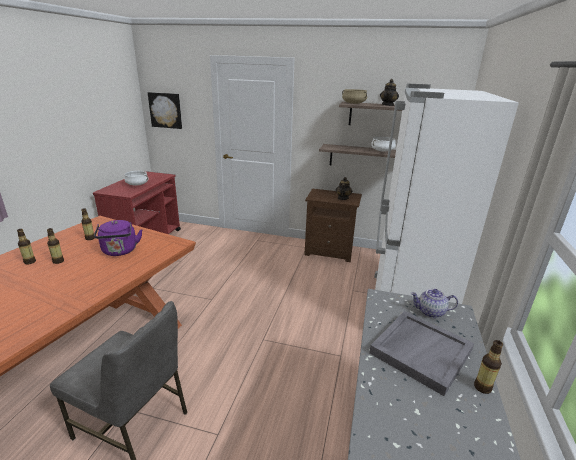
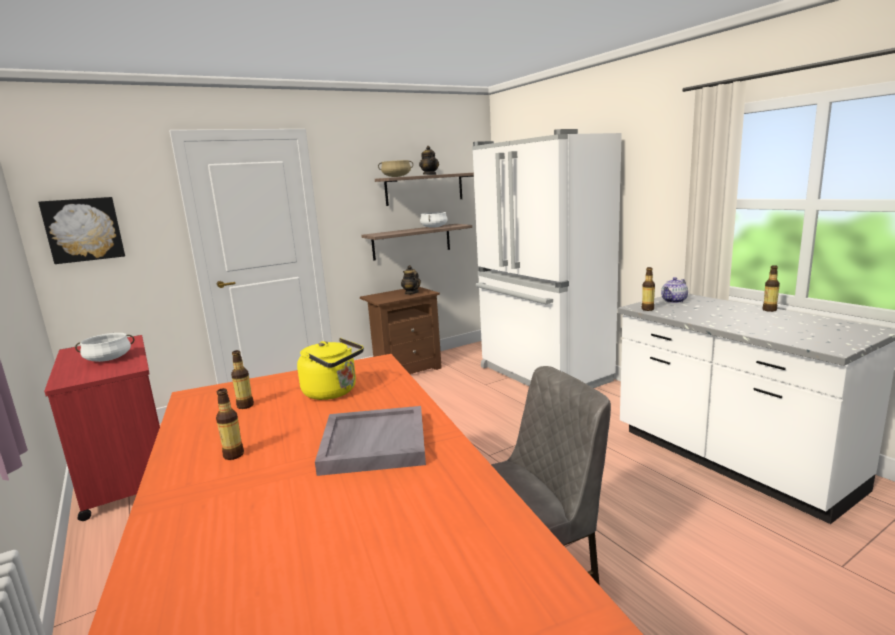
camera: 45 degrees left, 10 degrees down
(58, 261) = (278, 433): bottle -> bottle (647, 309)
(120, 251) = (333, 392): purple kettle -> yellow kettle
(420, 351) = (718, 313): grey tray -> grey tray (373, 443)

